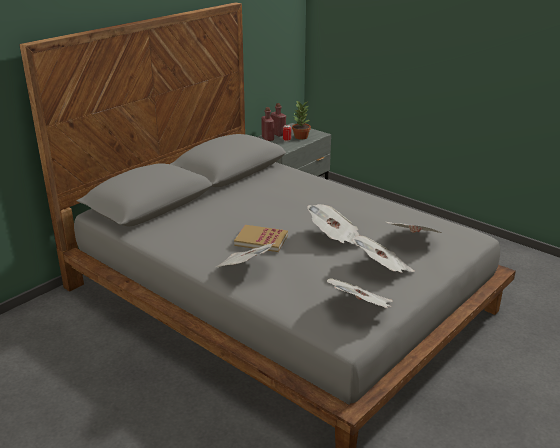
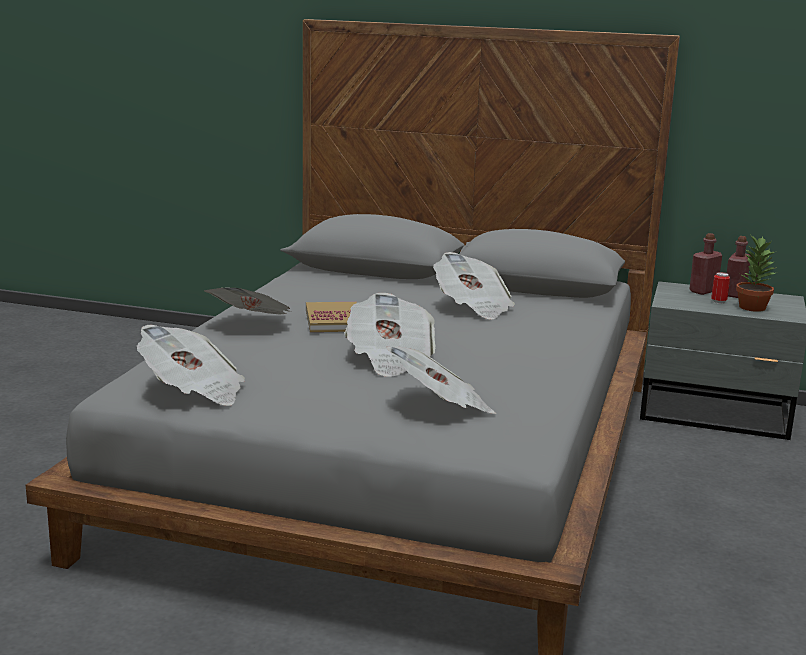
camera: 65 degrees right, 10 degrees down
(382, 269) = (321, 395): newspaper -> newspaper (473, 307)

